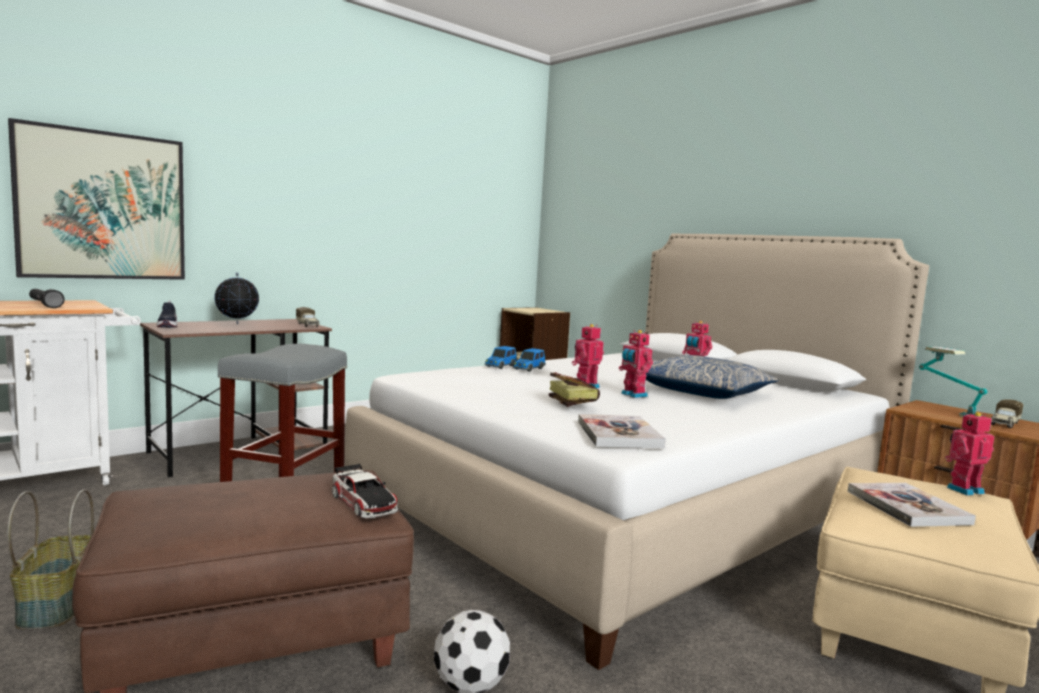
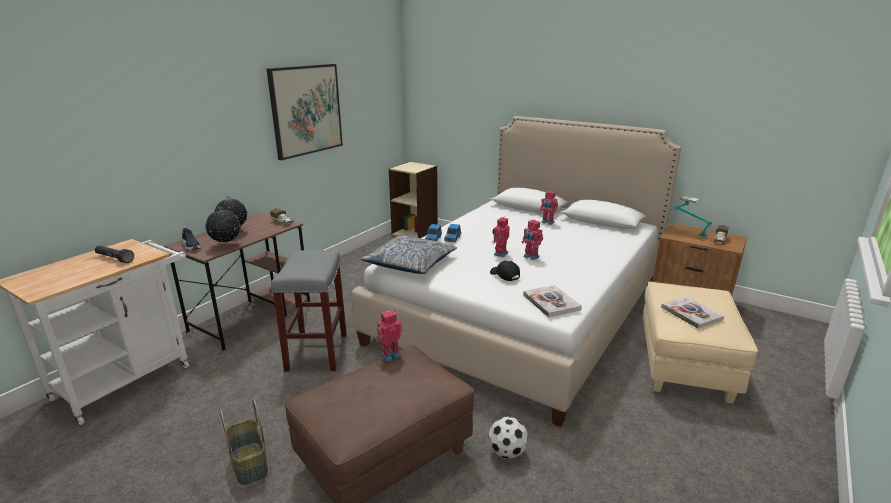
camera: 15 degrees left, 15 degrees up
(103, 205) = (120, 166): picture -> picture (306, 110)
(210, 329) = (226, 245): none -> globe
(363, 502) = (438, 377): toy car -> none
(569, 404) = (504, 275): book -> black cap
(703, 392) = (564, 244): pillow -> pillow (410, 263)
(963, 489) = (710, 292): toy robot -> toy robot (390, 355)

